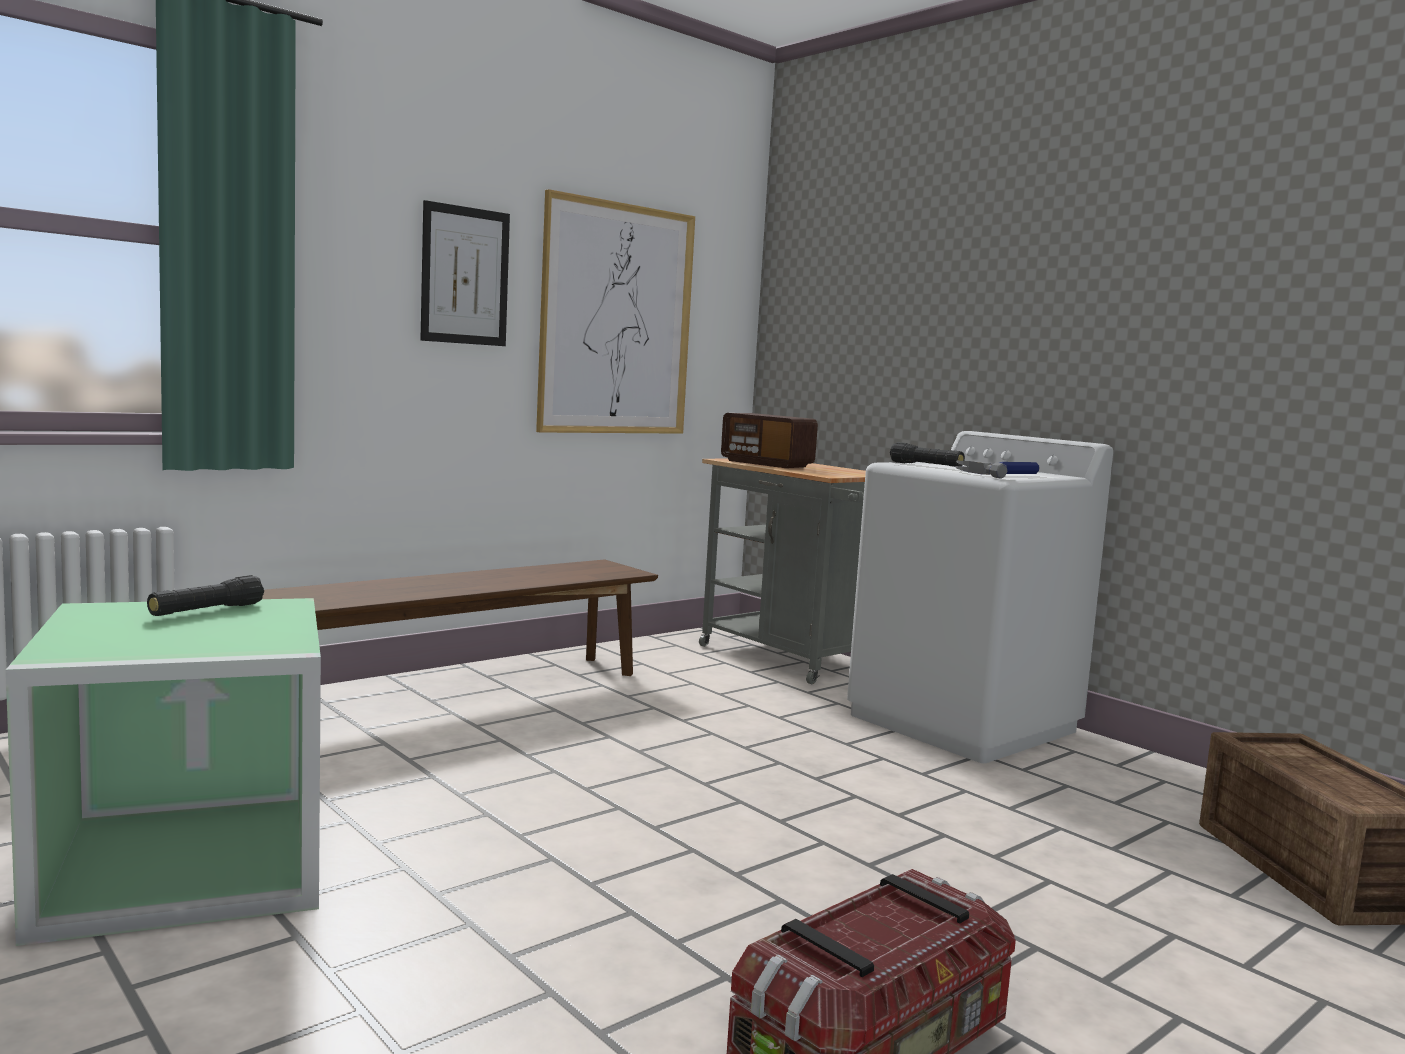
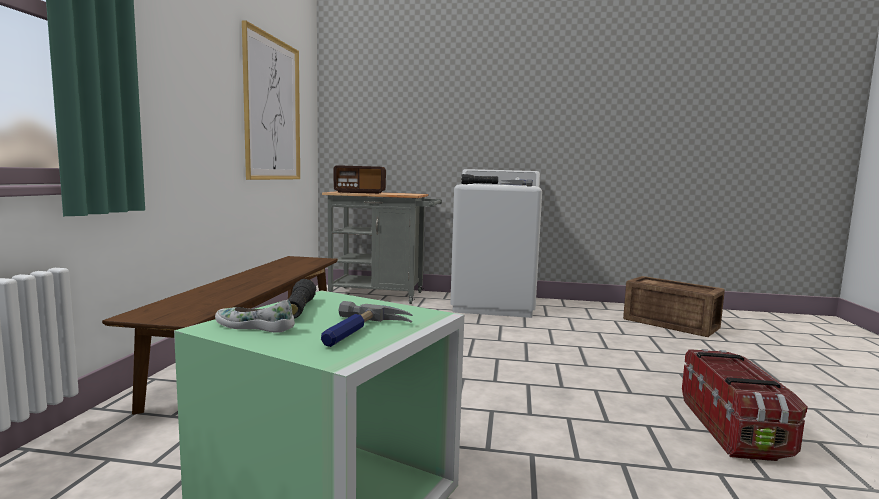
camera: 40 degrees left, 0 degrees up
(115, 615) = (255, 326): none -> white shoe
(156, 643) = (358, 332): none -> hammer
(465, 276) = (210, 72): picture -> none

